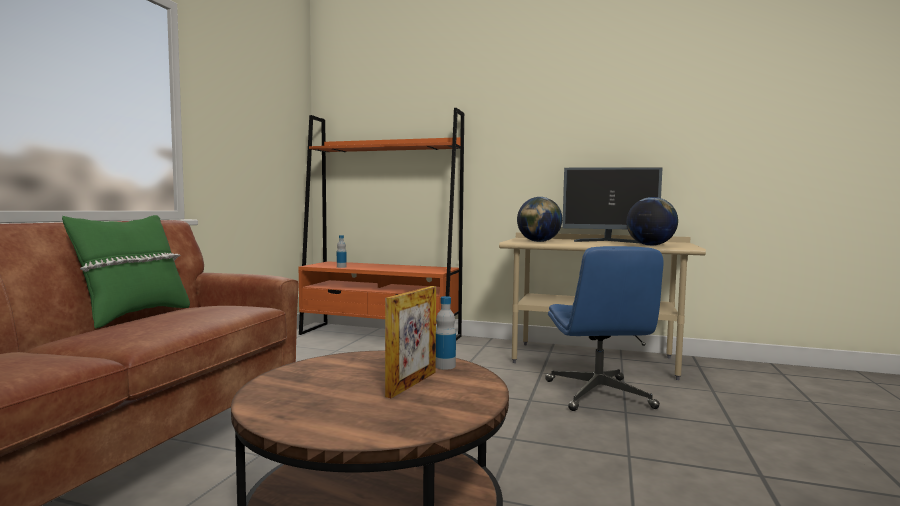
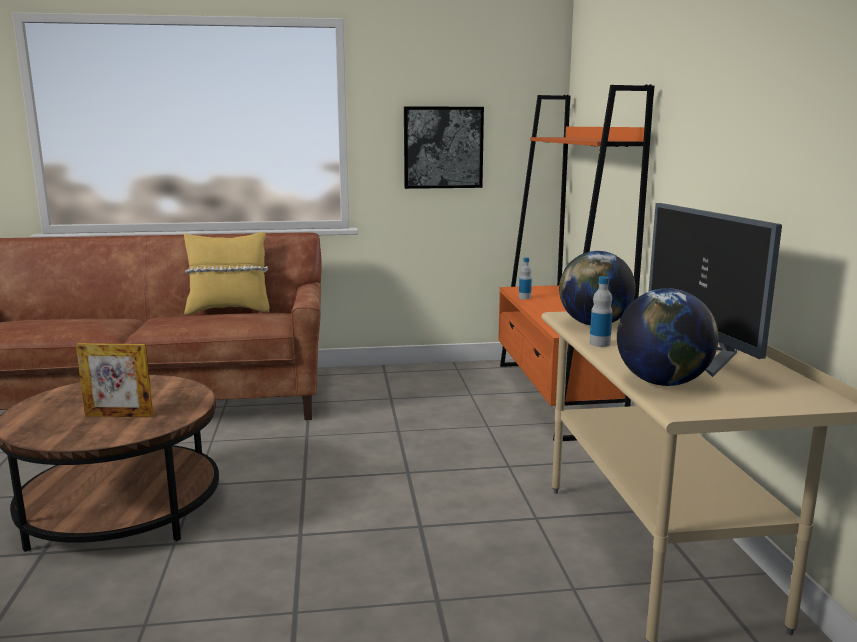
camera: 65 degrees right, 10 degrees up
(134, 316) = (229, 310): green pillow -> yellow pillow
(249, 147) = (443, 147): none -> picture
(445, 366) = (171, 417): bottle -> bottle (599, 343)
(599, 395) = (487, 573): blue office chair -> none

